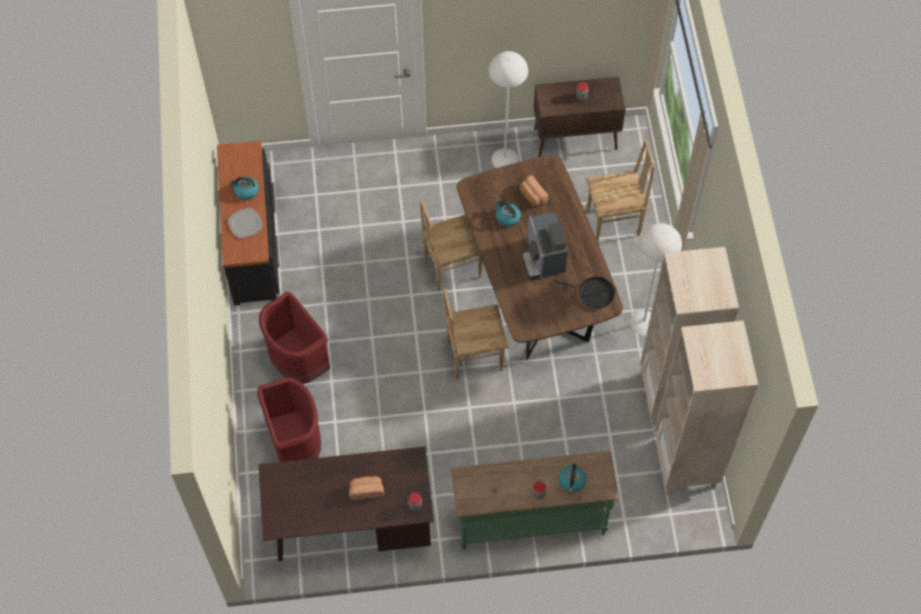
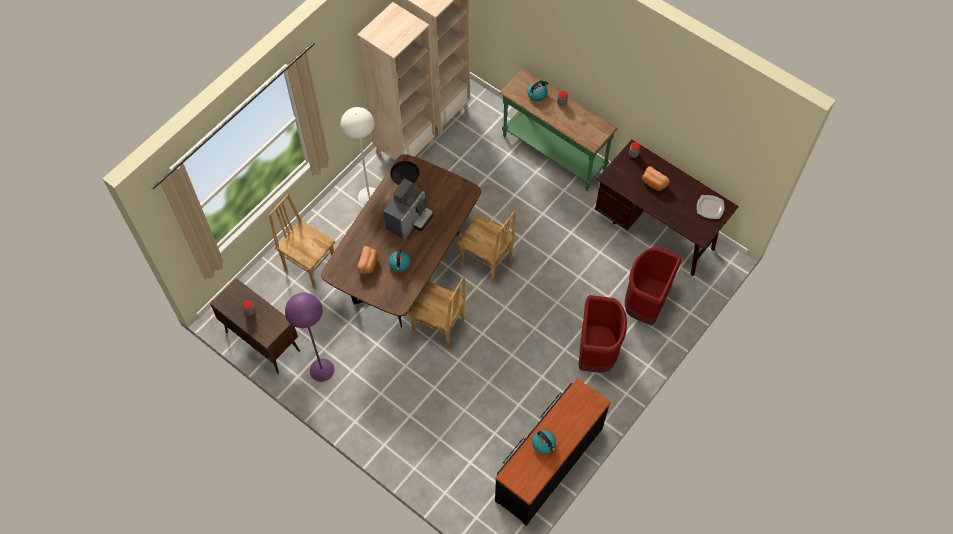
camera: 135 degrees left, 0 degrees up
(245, 224) = (568, 418): plate -> plate (710, 207)
(505, 159) = (321, 370): white floor lamp -> purple floor lamp

